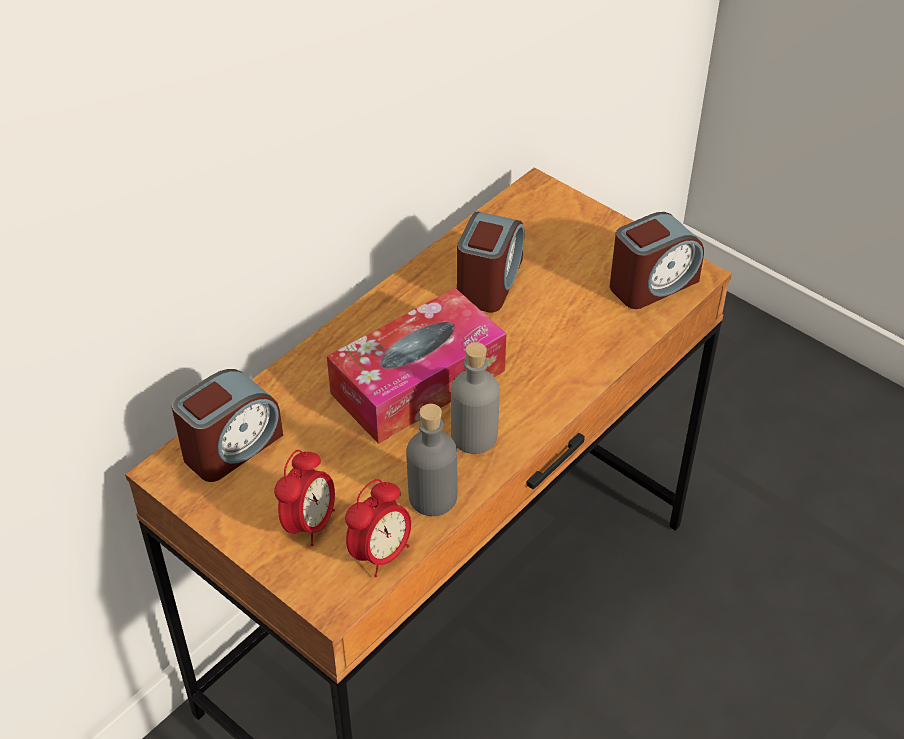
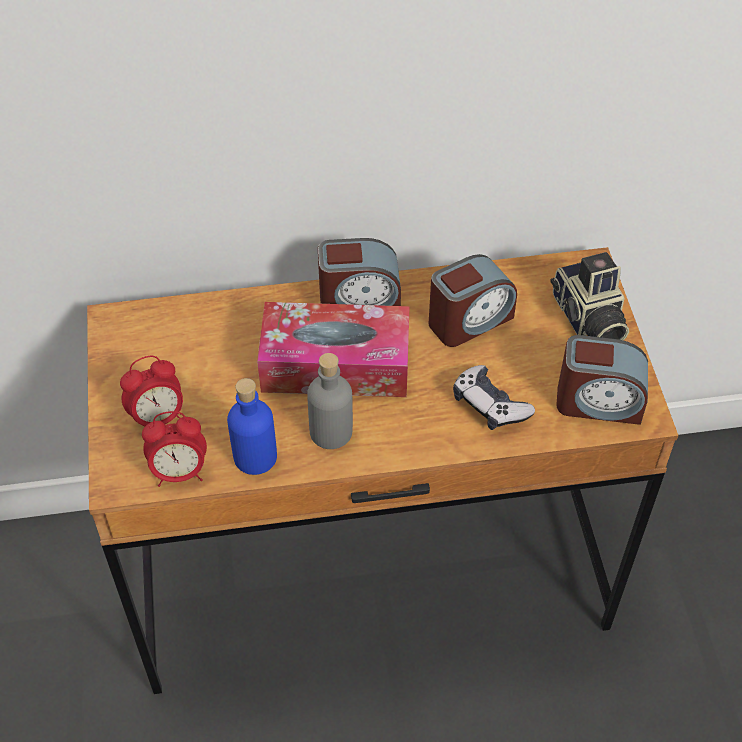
camera: 40 degrees right, 5 degrees up
(231, 447) = (167, 330): alarm clock -> alarm clock (359, 301)
(432, 497) = (255, 456): grey bottle -> blue bottle
(576, 336) = (489, 405): none -> game controller
(578, 229) = (587, 319): none -> camera

